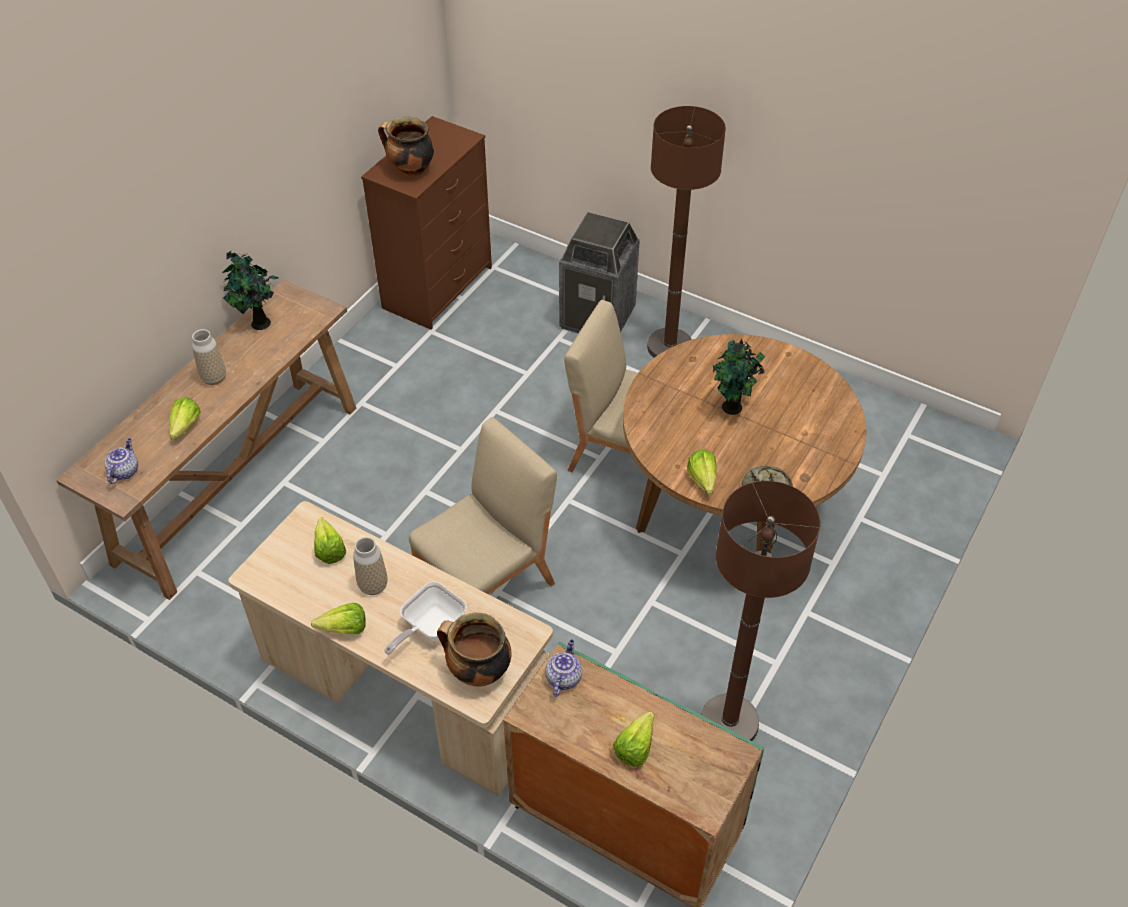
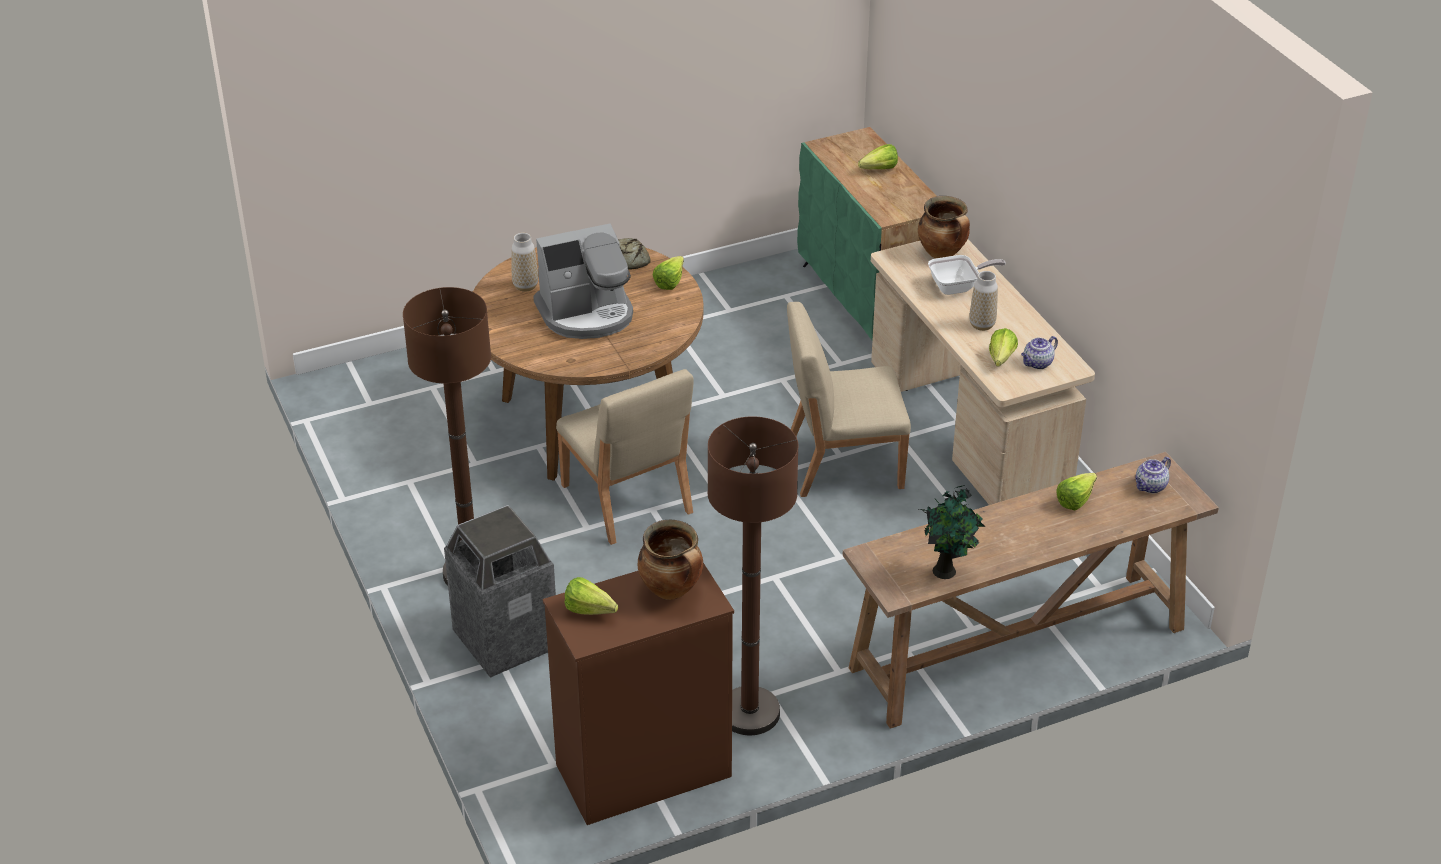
camera: 145 degrees left, 10 degrees down
(214, 378) = (1024, 535): vase -> vase (525, 286)
(340, 629) = (1024, 311): lettuce -> lettuce (593, 612)
(563, 677) = (893, 212): teapot -> teapot (1037, 363)
(729, 722) = (743, 313): brown floor lamp -> brown floor lamp (749, 712)
(732, 408) = (586, 314): potted plant -> coffee machine

